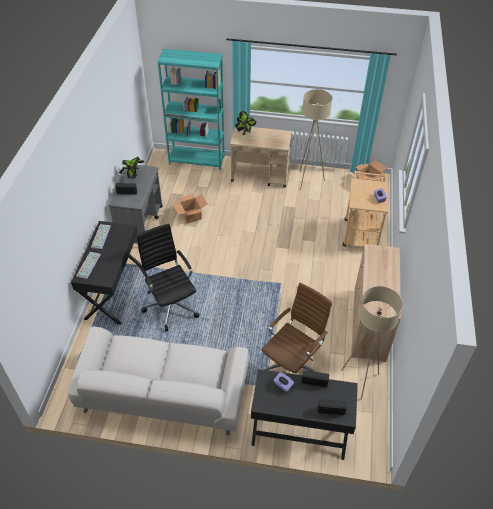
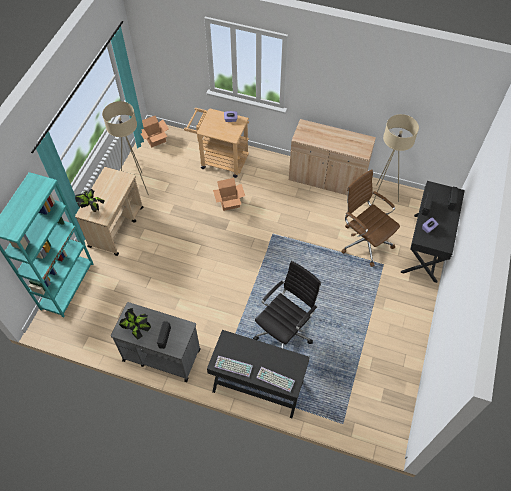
camera: 80 degrees left, 10 degrees up
(163, 393) = (386, 345): white sofa -> none
(171, 305) = (285, 331): black office chair -> black office chair turned 150 degrees clockwise
(191, 216) = (162, 301): cardboard box -> cardboard box (230, 202)

